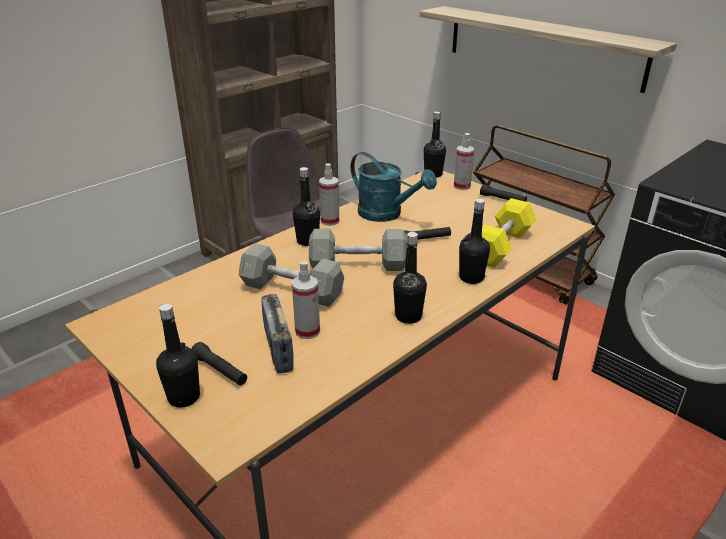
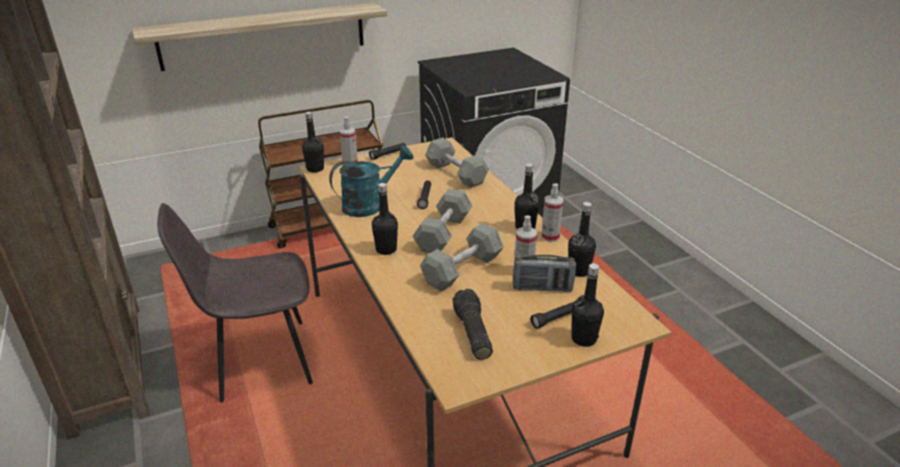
camera: 70 degrees left, 0 degrees up
(180, 316) = (471, 333): none -> flashlight
(330, 221) = (358, 232): spray bottle -> spray bottle (550, 237)
(471, 278) = (490, 194): black bottle -> black bottle (578, 271)
(500, 246) = (456, 173): yellow dumbbell -> grey dumbbell

